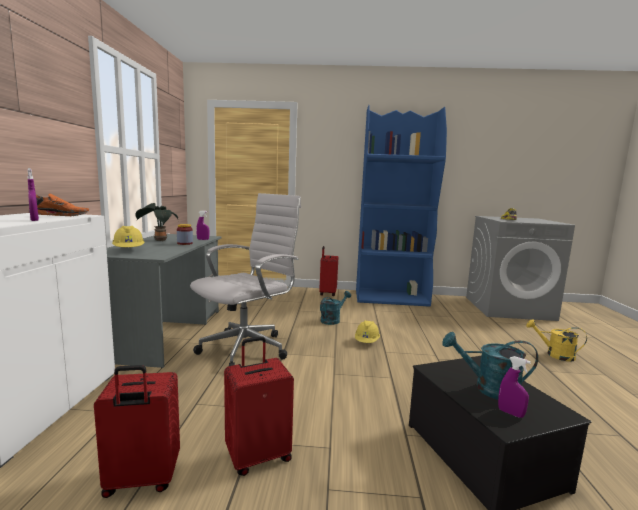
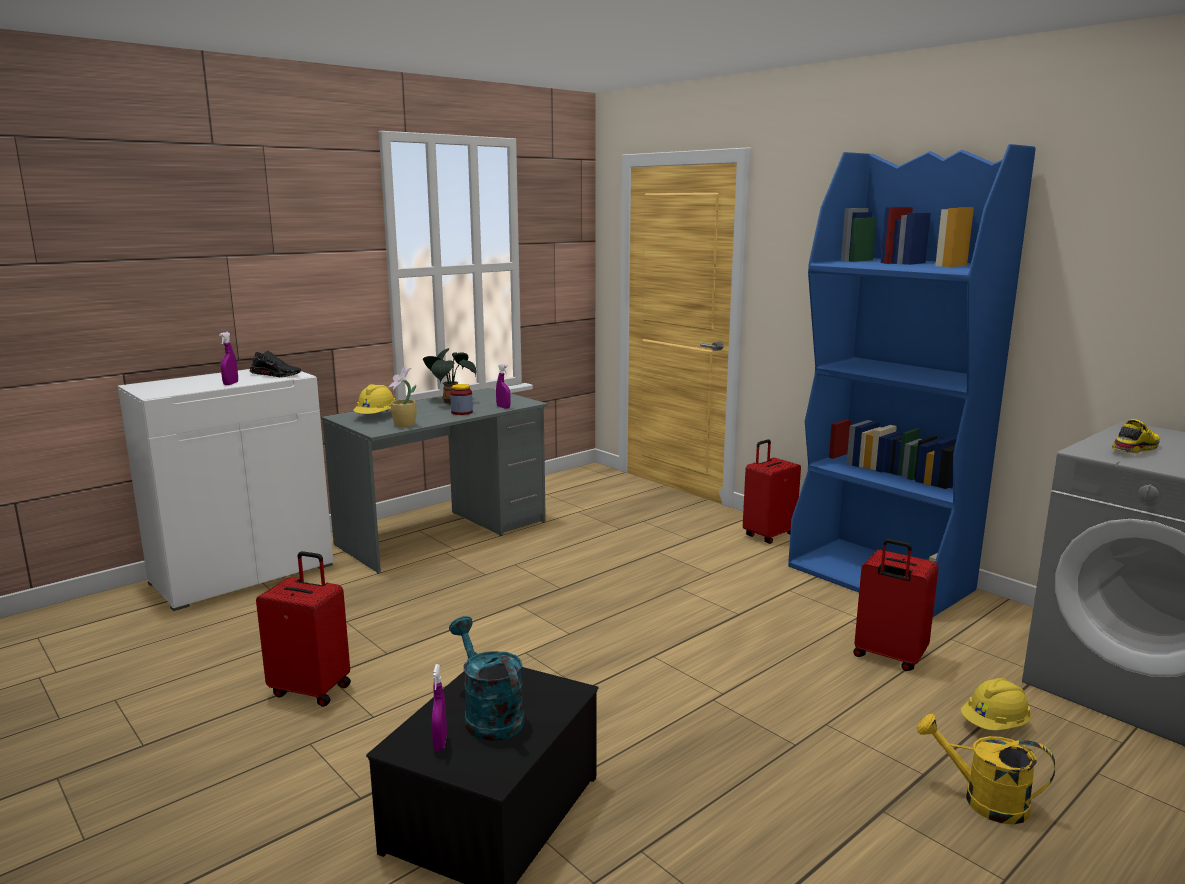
camera: 45 degrees right, 5 degrees up
(60, 215) = (276, 375): orange shoe -> black shoe
(142, 480) = (222, 662): red suitcase -> red suitcase (888, 657)
(167, 252) = (404, 425): none -> potted plant
(247, 348) = (491, 582): white office chair -> none
(332, 320) = (678, 582): turquoise watering can -> none
(366, 342) = (658, 632): yellow hard hat -> yellow hard hat (994, 725)
(555, 354) = (983, 800): yellow watering can -> yellow watering can turned 45 degrees counterclockwise

